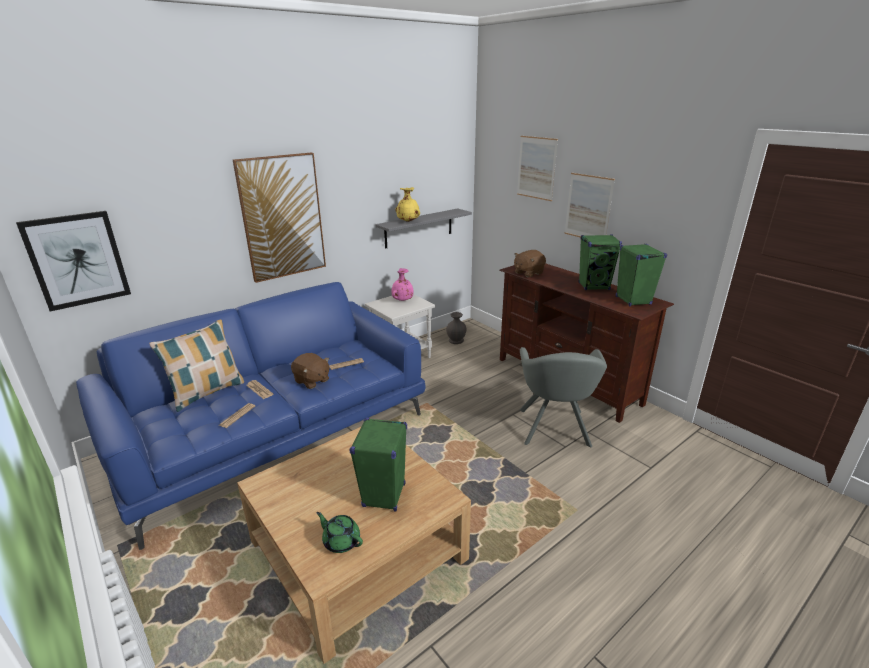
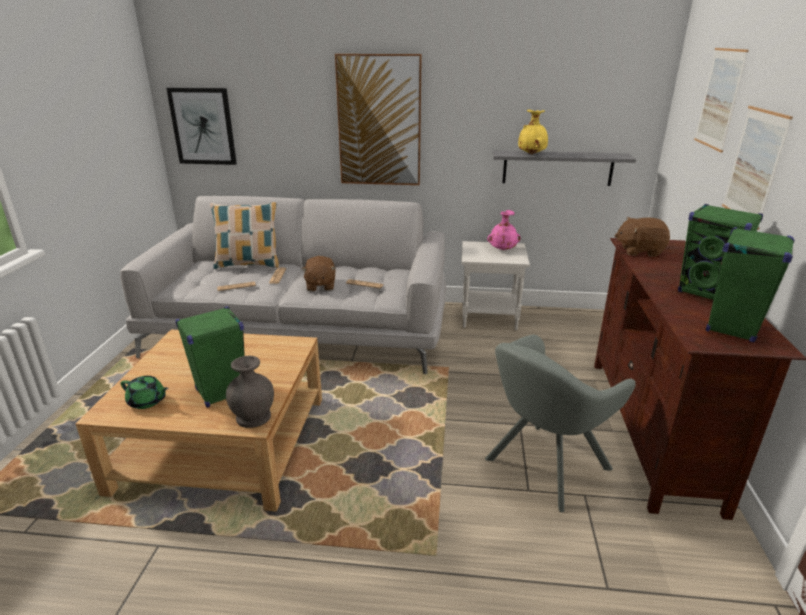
camera: 45 degrees right, 0 degrees up
(275, 432) = (302, 328): blue sofa -> grey sofa
(341, 541) = (147, 401): green teapot -> green teapot turned 120 degrees clockwise
(456, 340) = (572, 326): grey vase -> grey vase (254, 417)

